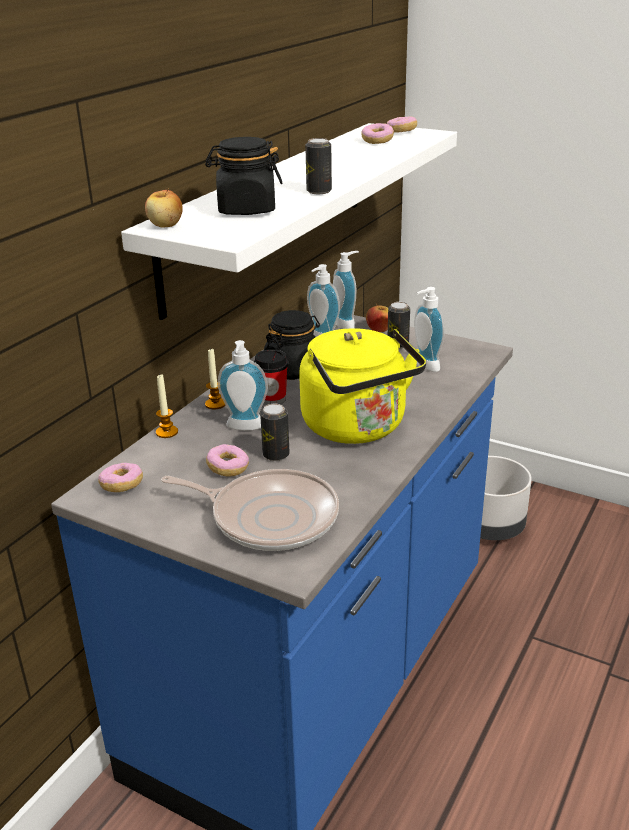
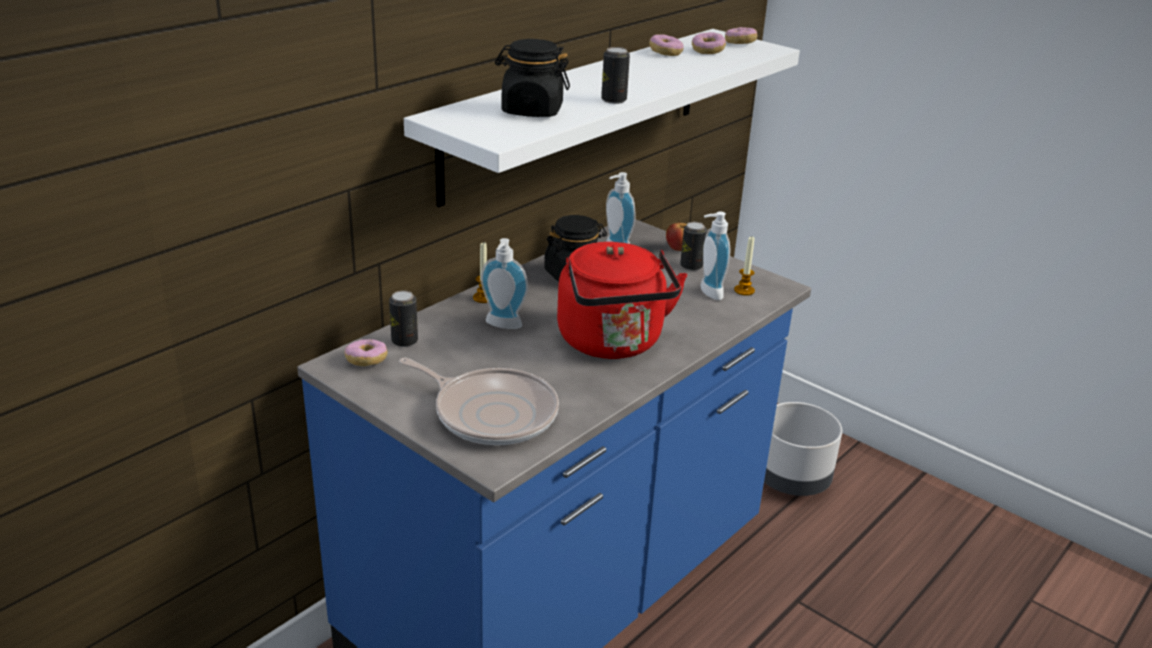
camera: 10 degrees right, 0 degrees up
(166, 225) = (447, 117): apple -> none
(167, 432) = (426, 317): candle -> candle (744, 290)
(228, 468) = (471, 361): donut -> donut (665, 53)
(272, 399) = (540, 301): cup -> none
(276, 455) = (521, 356): can -> can (404, 341)
(347, 324) = (649, 237): soap dispenser -> none
(358, 428) = (613, 343): yellow kettle -> red kettle

